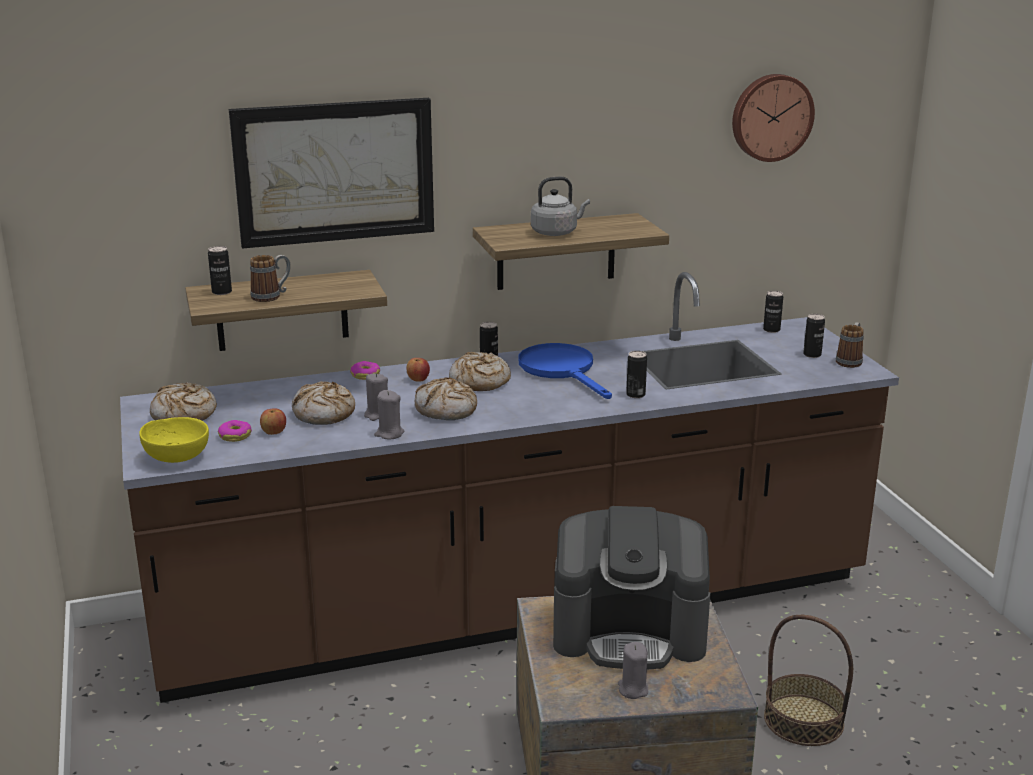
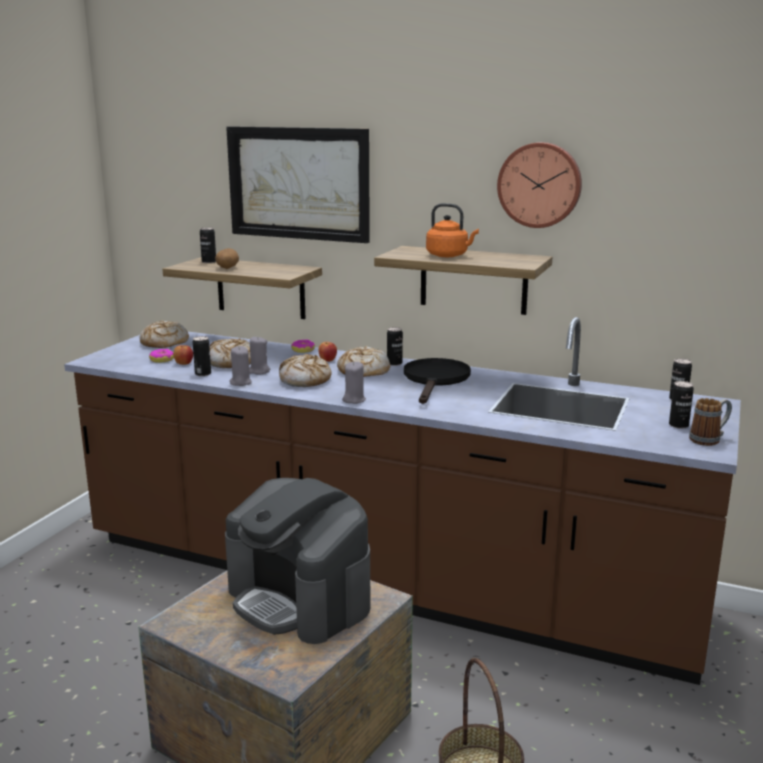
camera: 40 degrees right, 5 degrees down
(176, 457) = (111, 361): yellow bowl -> none
(272, 296) = (227, 268): mug -> potato
(556, 232) = (449, 255): grey kettle -> orange kettle
(562, 370) = (435, 380): blue frying pan -> black frying pan
(632, 689) = (229, 638): grey candle -> grey candle (354, 400)
(635, 394) = (455, 408): can -> can (203, 374)
(771, 117) = (703, 176): wall clock -> wall clock (540, 185)

